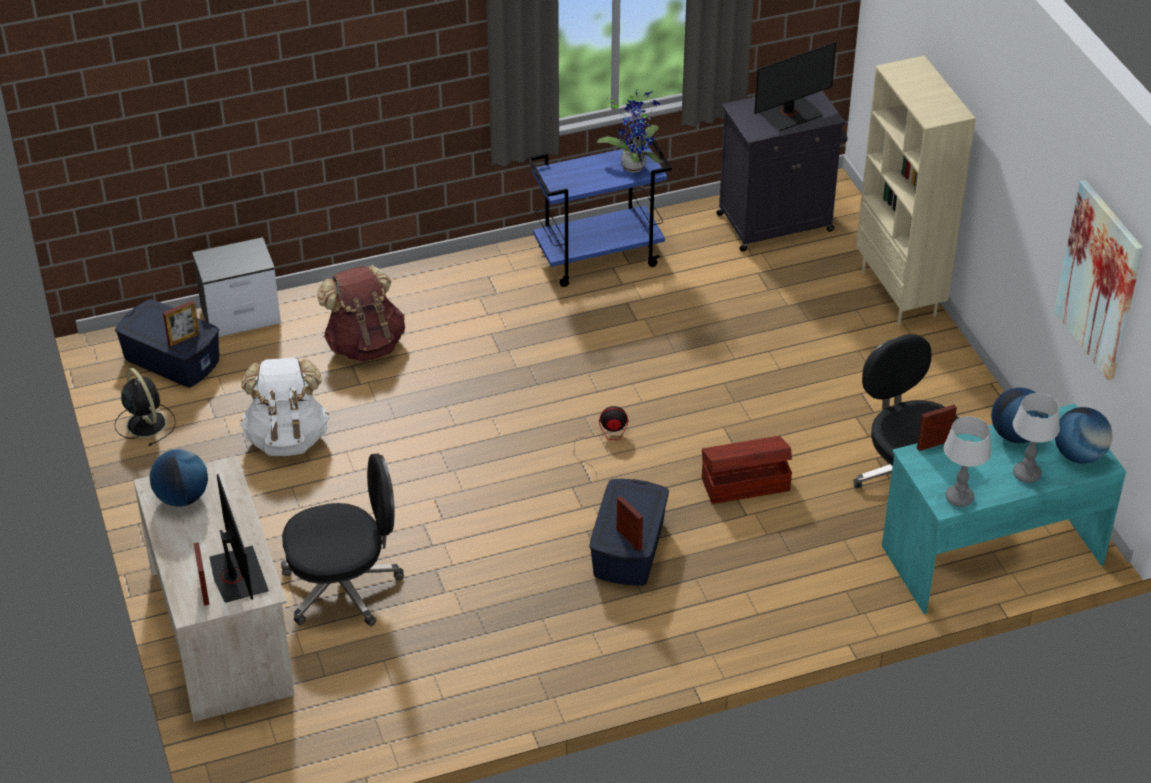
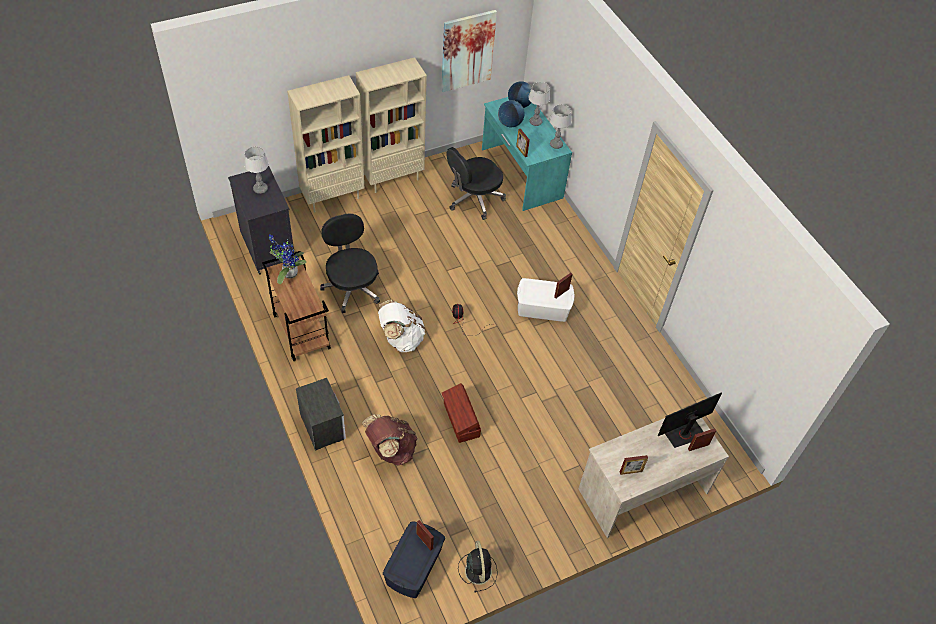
camera: 100 degrees left, 10 degrees up
(145, 423) = (478, 570): black fan -> black fan turned 120 degrees clockwise
(182, 498) = (630, 471): globe -> picture frame
(242, 316) = (366, 529): nightstand -> nightstand (322, 426)
(287, 438) = (481, 482): white backpack -> white backpack (401, 339)
(344, 587) = (596, 434): black office chair -> black office chair (352, 287)
(599, 257) = (300, 331): blue cart -> brown cart
(628, 548) = (543, 308): blue storage box -> white storage box
(744, 483) = (488, 261): brown storage box -> brown storage box (461, 420)
(790, 114) = (260, 189): monitor -> table lamp
(956, 369) = (392, 178): none -> beige bookcase

